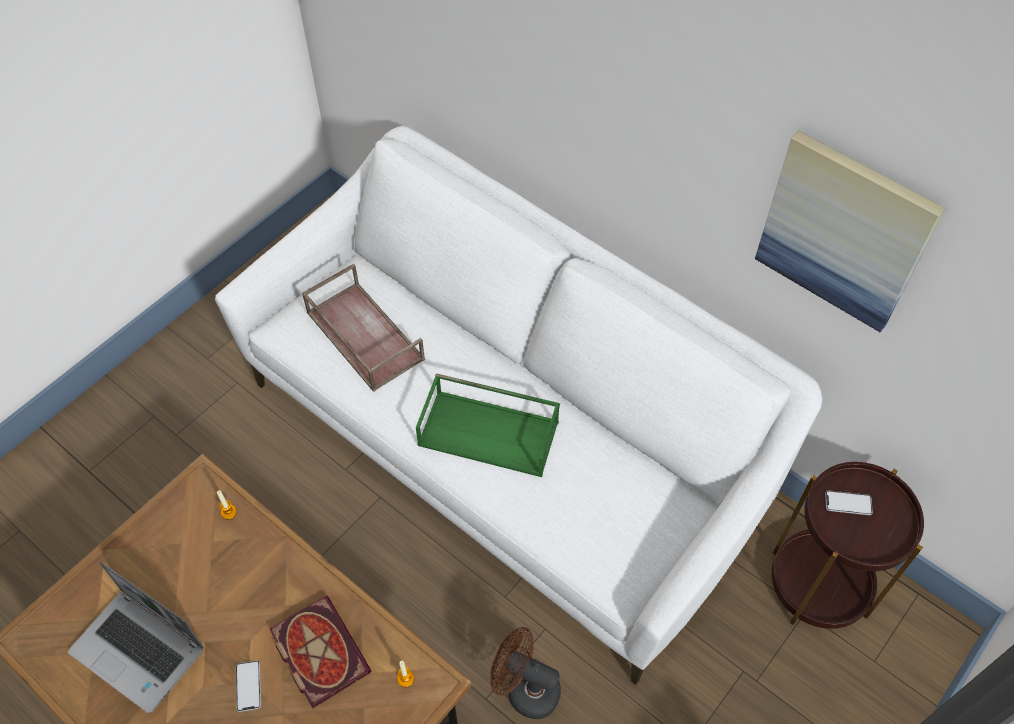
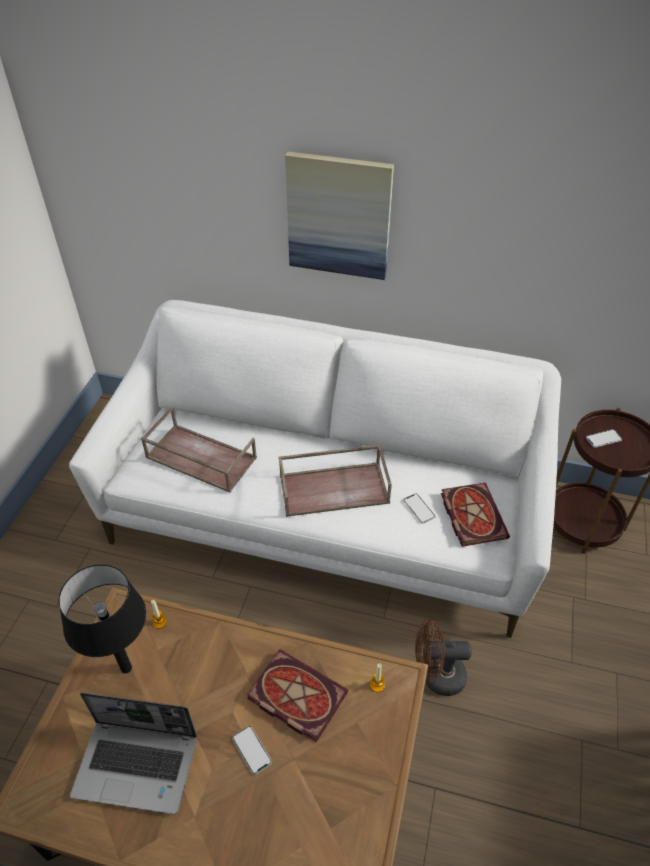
camera: 25 degrees left, 10 degrees down
(175, 547) = (126, 667): none -> black table lamp
(490, 432) = (335, 488): green tray -> brown tray
(571, 498) = (419, 509): none -> phone
(628, 530) = (471, 514): none -> book
(844, 232) = (558, 230): picture -> picture (339, 216)

